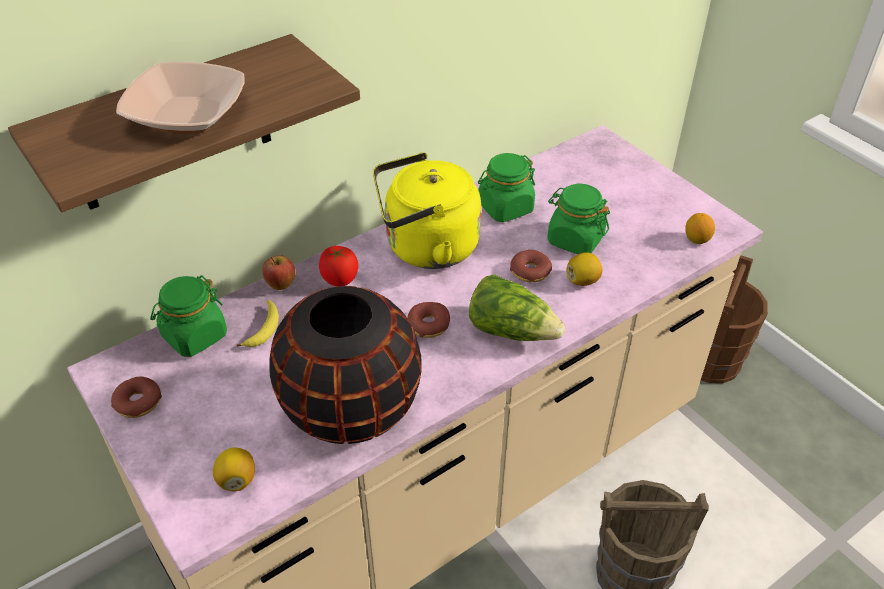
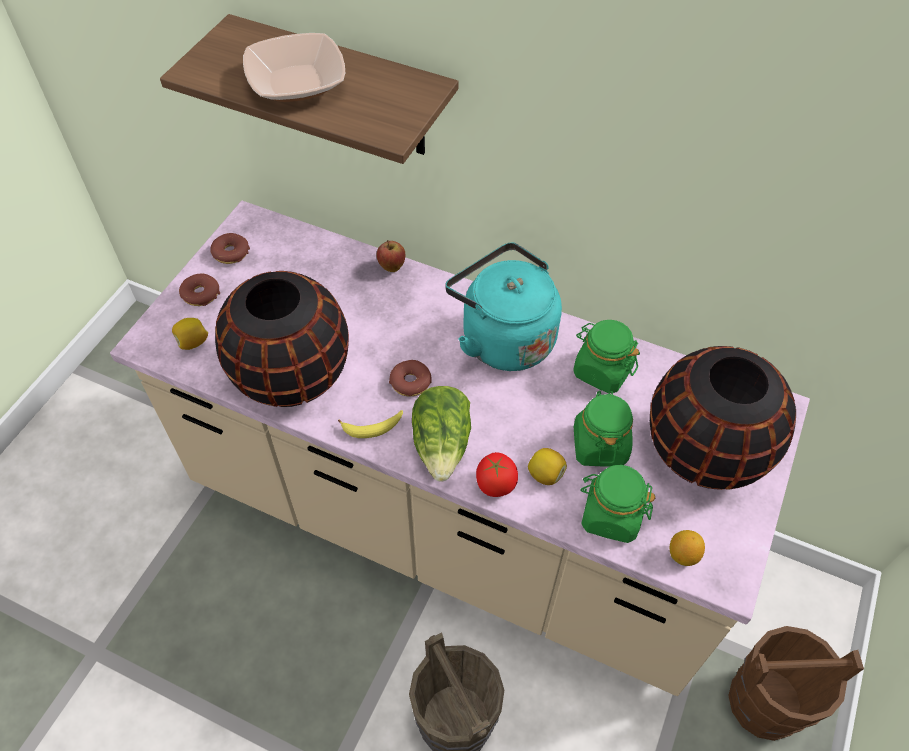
camera: 60 degrees right, 10 degrees up
(194, 336) = (308, 247): green jar -> green jar (610, 516)
(263, 329) = (339, 281): banana -> banana (373, 427)
(339, 280) = (422, 299): tomato -> tomato (495, 484)
(426, 247) = (503, 337): yellow kettle -> turquoise kettle
(530, 271) = (527, 427): donut -> donut (200, 294)
(614, 190) = (704, 450): none -> black vase

